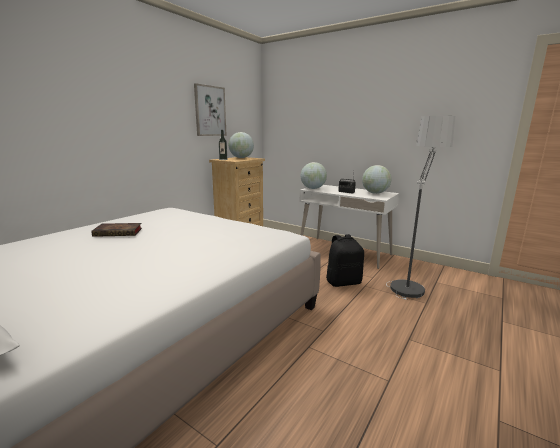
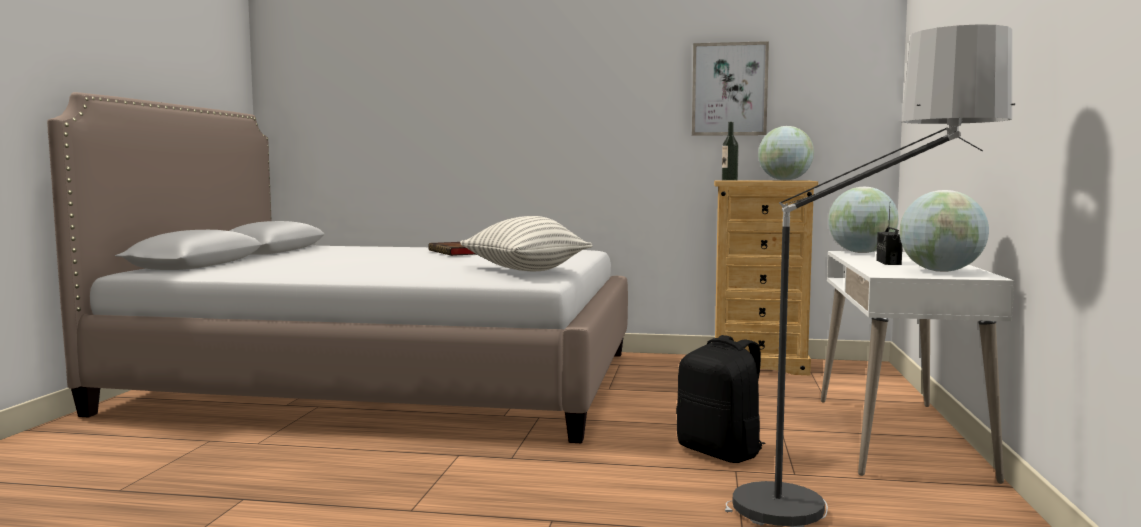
camera: 65 degrees right, 10 degrees down
(251, 232) = (525, 271): none -> pillow

